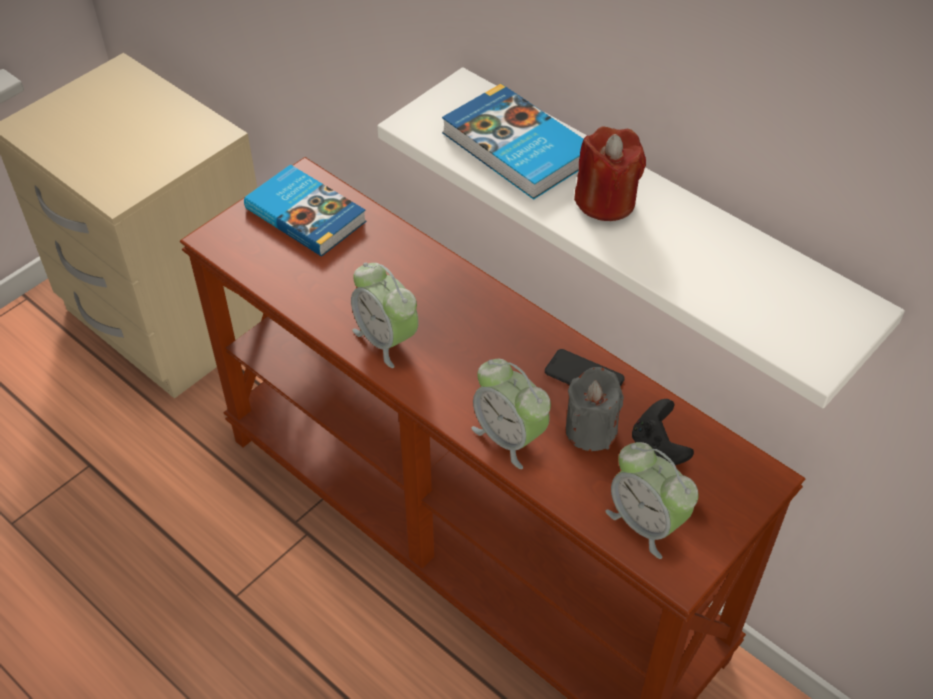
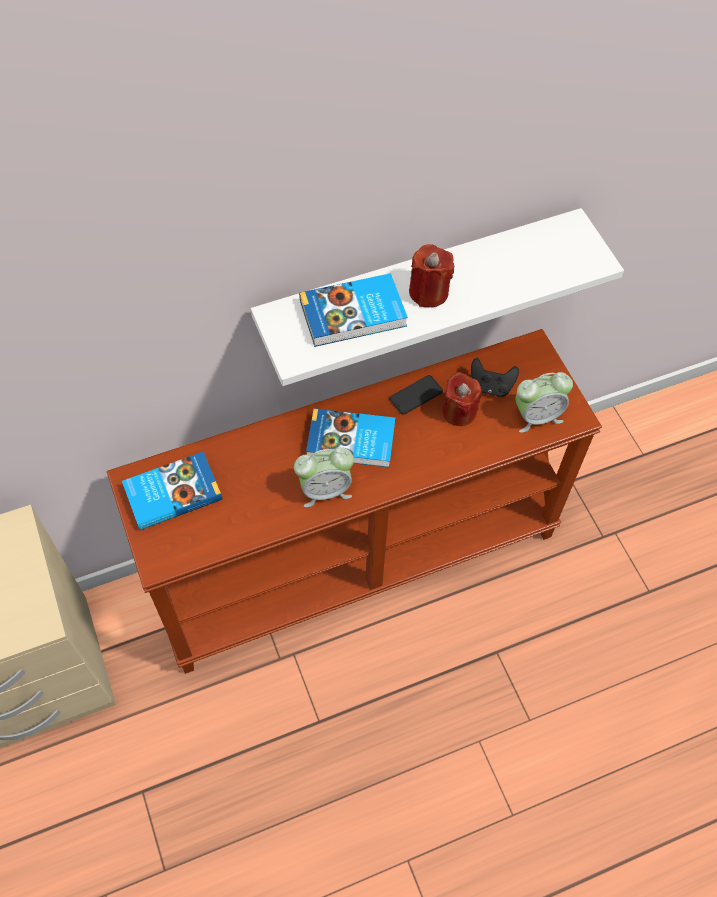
camera: 65 degrees left, 10 degrees up
(470, 338) = (351, 442): none -> book
(509, 437) = (442, 456): alarm clock -> none
(591, 430) = (459, 411): grey candle -> red candle

